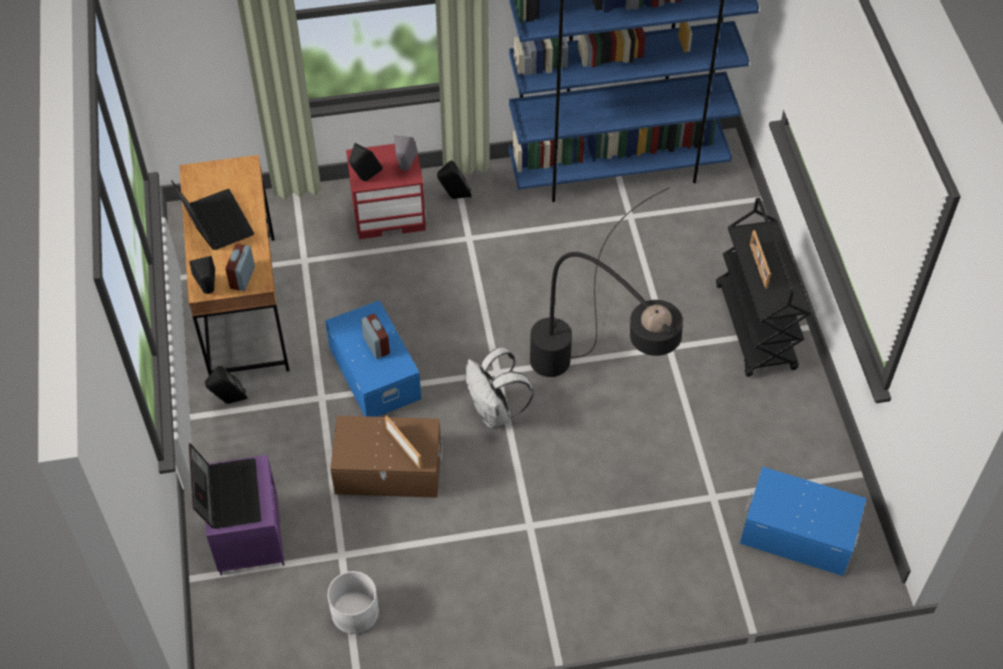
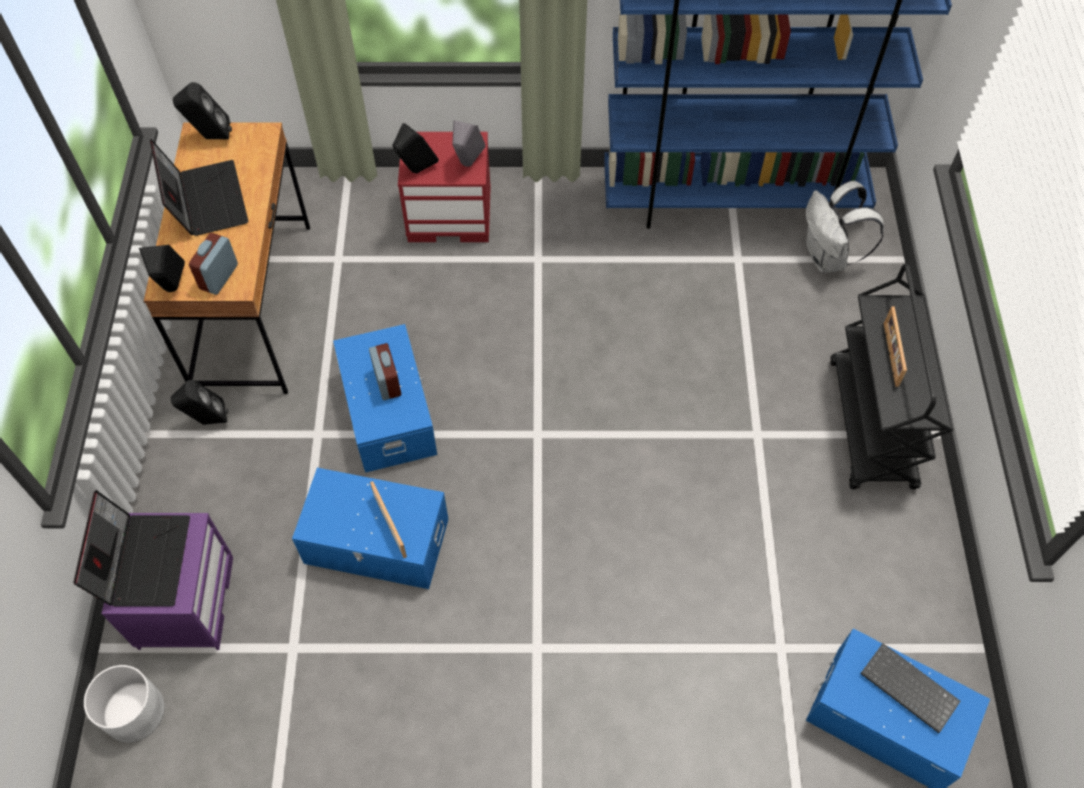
camera: 10 degrees right, 5 degrees up
(355, 613) = (290, 731): white planter -> white planter (133, 712)
(389, 470) = (377, 542): brown storage box -> blue storage box
(454, 197) = (531, 206): black speaker -> black speaker (210, 137)
(495, 412) = (524, 486): white backpack -> white backpack (828, 258)
(596, 384) = (658, 469): black floor lamp -> none
(806, 500) = (907, 688): none -> keyboard

